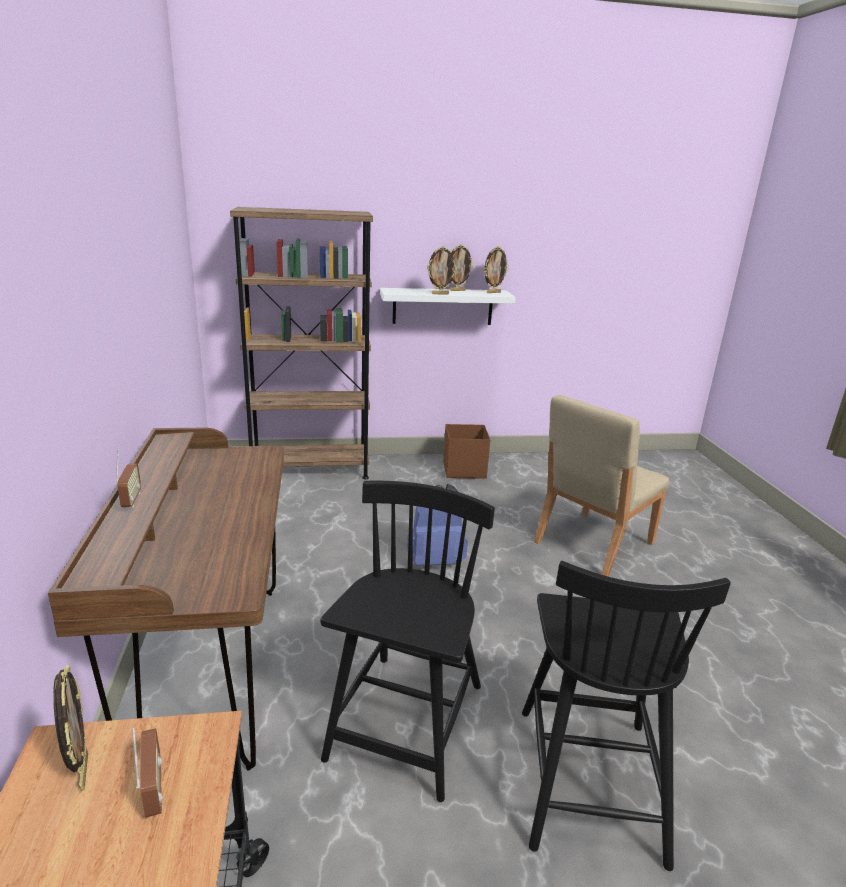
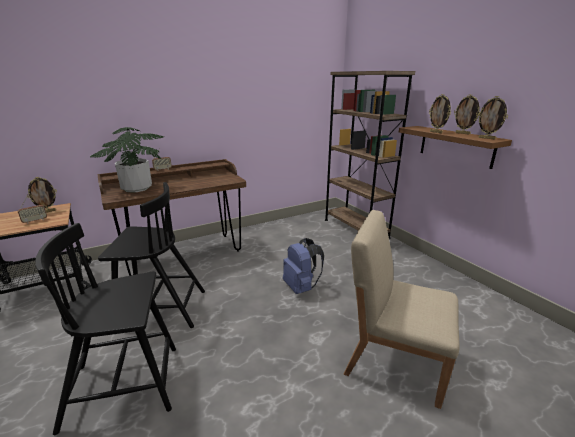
camera: 70 degrees right, 0 degrees up
(188, 560) = (136, 188): none -> potted plant
(443, 306) = (456, 146): white shelf -> brown shelf
(463, 470) = (427, 274): brown storage box -> none

